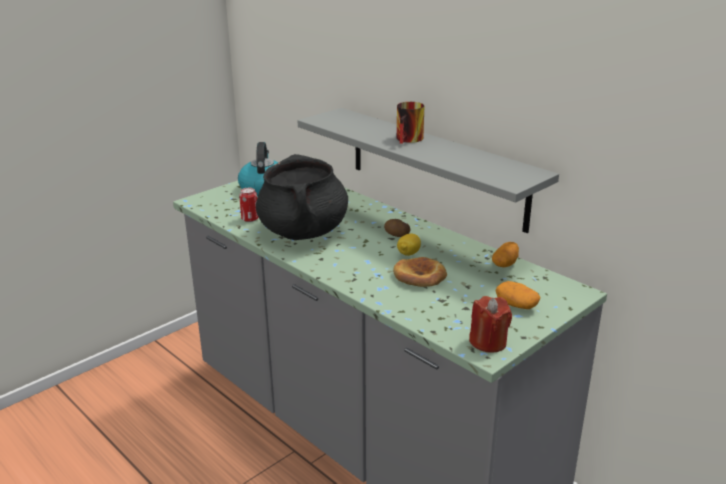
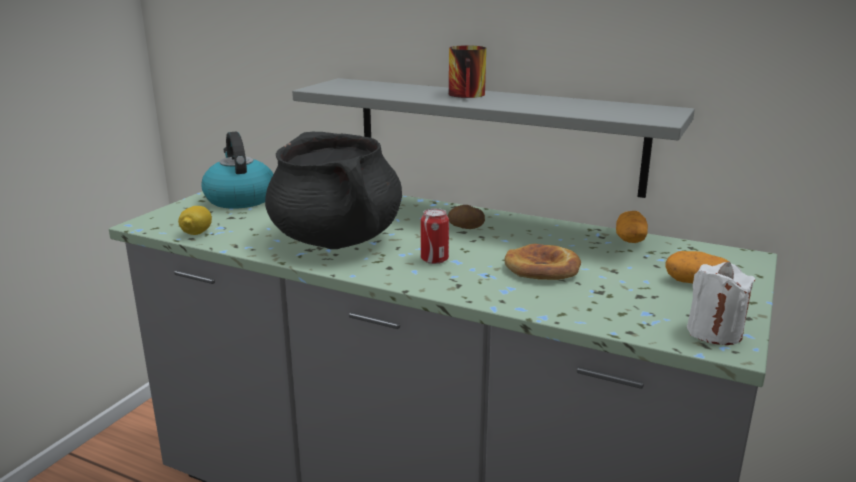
camera: 20 degrees left, 5 degrees down
(250, 219) = (246, 235): can -> can (434, 260)
(408, 254) = (502, 245): lemon -> lemon (197, 233)
(488, 342) = (714, 332): red candle -> white candle

